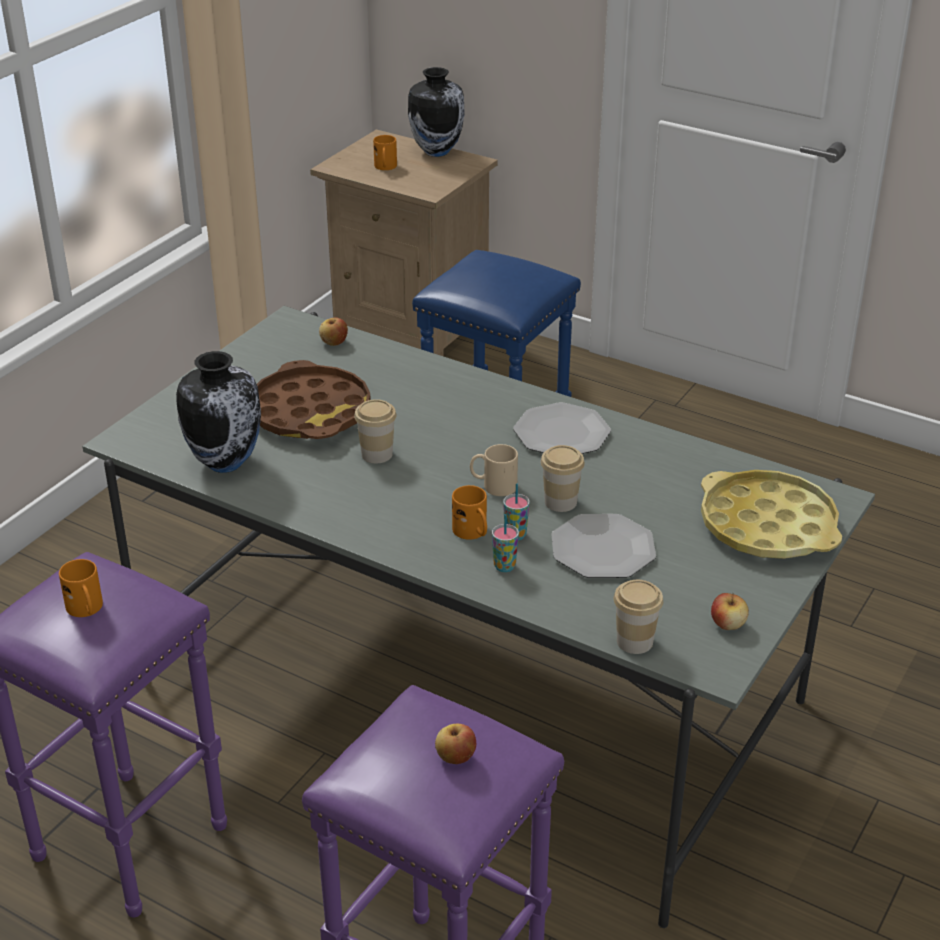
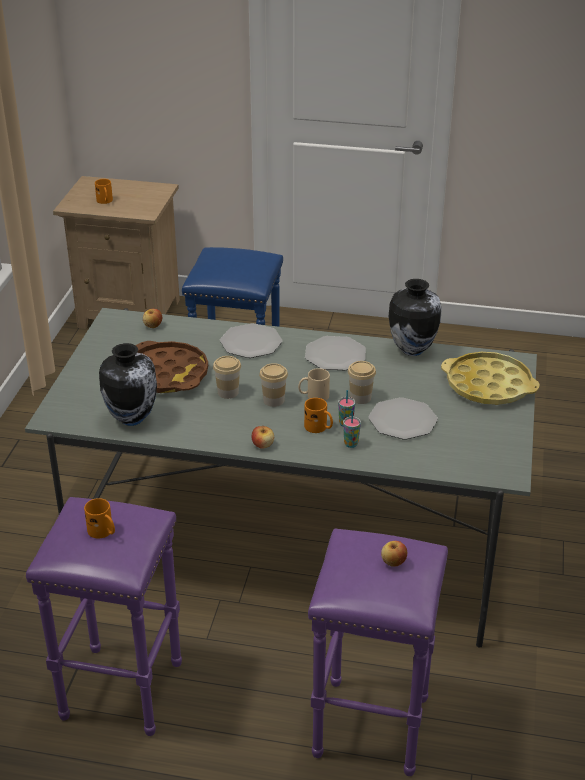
camera: 20 degrees left, 0 degrees up
(437, 151) = (134, 185): vase -> vase (412, 349)
(452, 391) = (251, 342): none -> plate
(634, 641) = (453, 470): cup -> cup (273, 400)
(728, 624) = (499, 448): apple -> apple (263, 445)

